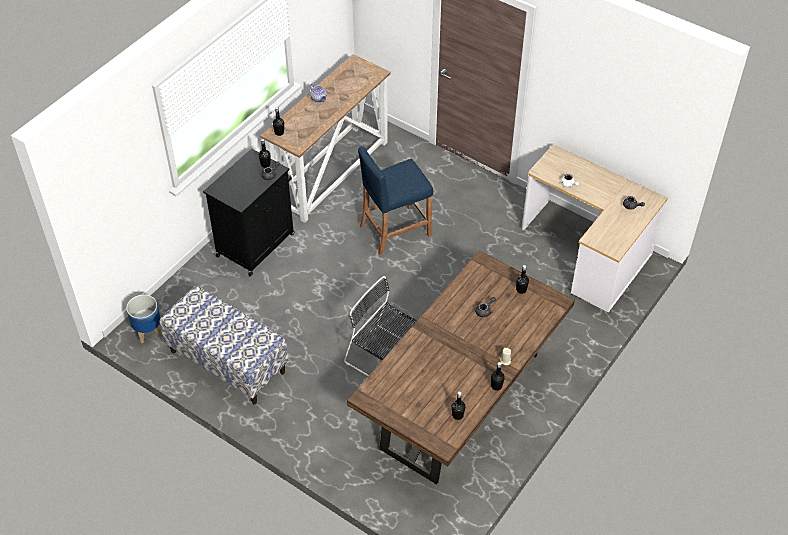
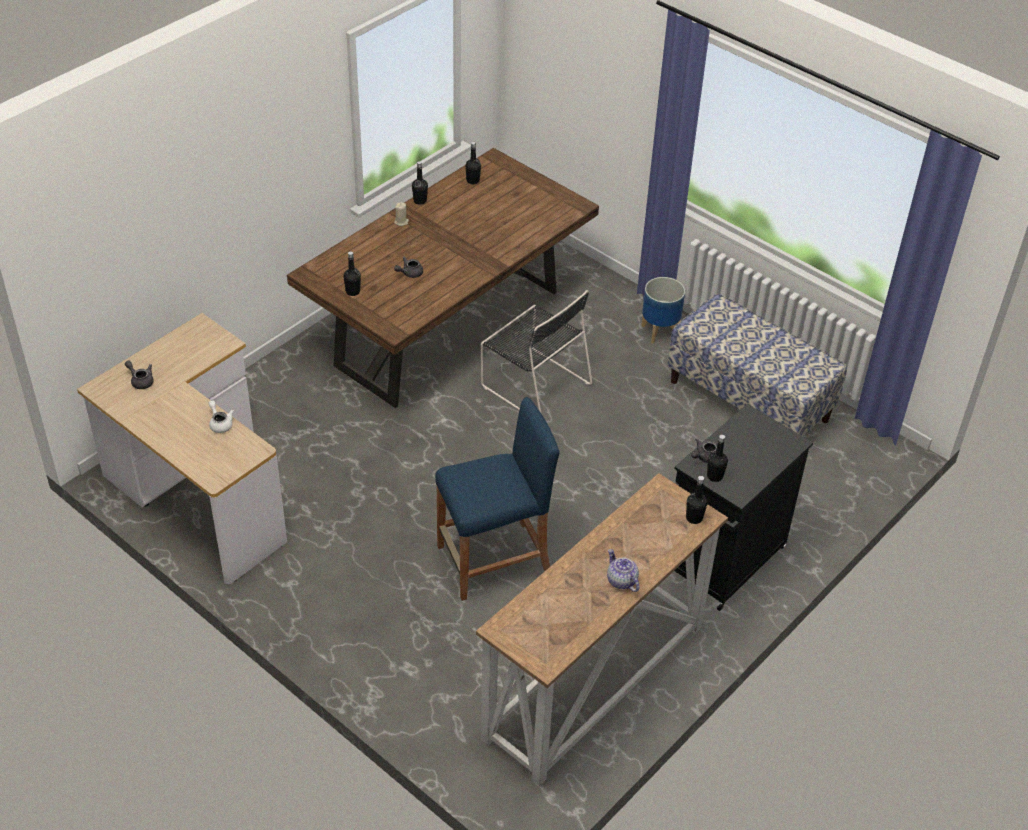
camera: 175 degrees left, 5 degrees down
(148, 332) = (867, 448): planter -> planter (660, 331)

